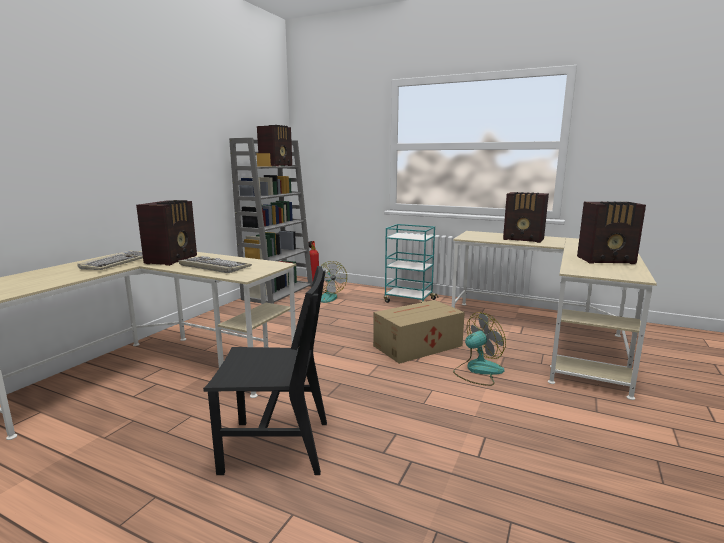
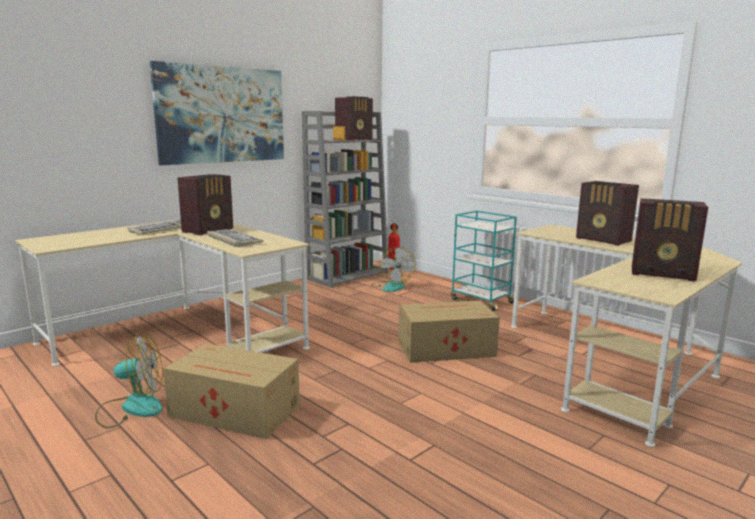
camera: 20 degrees right, 0 degrees up
(157, 140) = (222, 115): none -> picture
(276, 446) = (236, 411): black chair -> cardboard box
(478, 371) = (489, 384): fan -> fan (131, 408)

